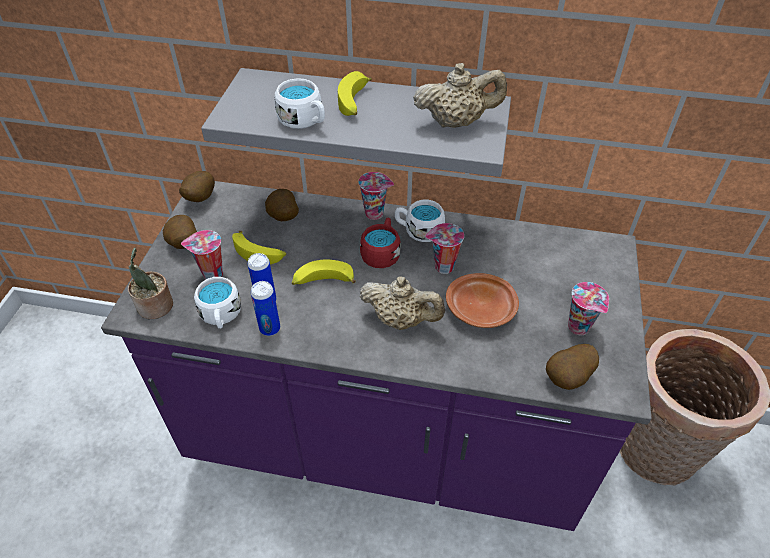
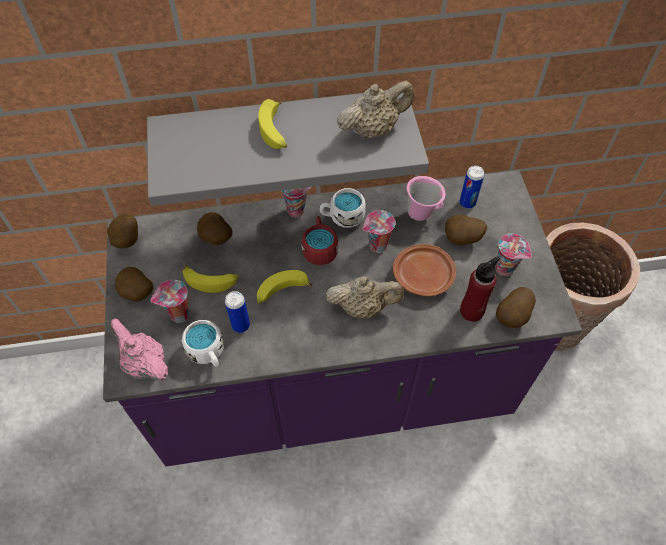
camera: 20 degrees left, 10 degrees up
(156, 307) = (144, 363): potted plant -> pink teapot
(270, 328) = (256, 350): can -> can (467, 203)
(304, 121) = (240, 164): white mug -> none
(505, 249) = (421, 213): none -> pink mug
(522, 358) = (472, 311): none -> red bottle
(540, 285) = (462, 240): none -> potato

